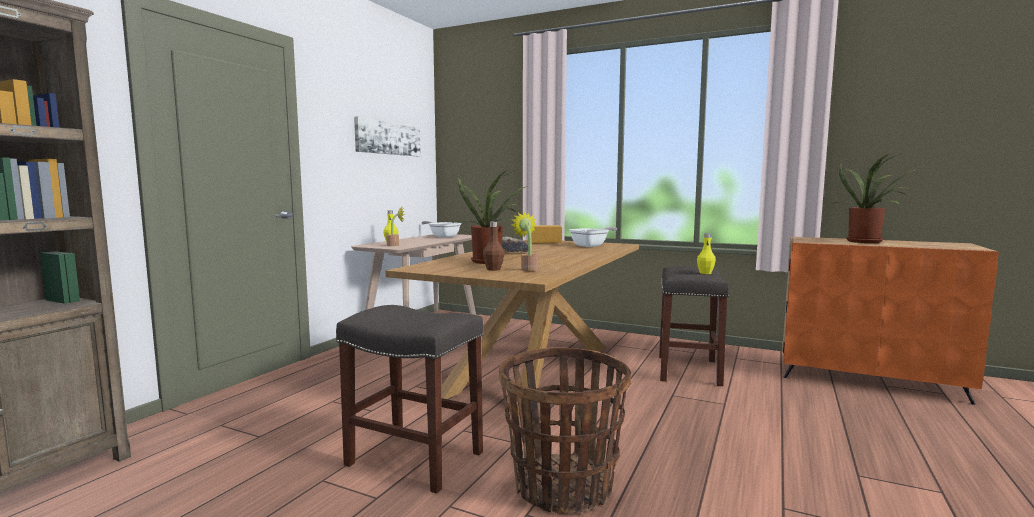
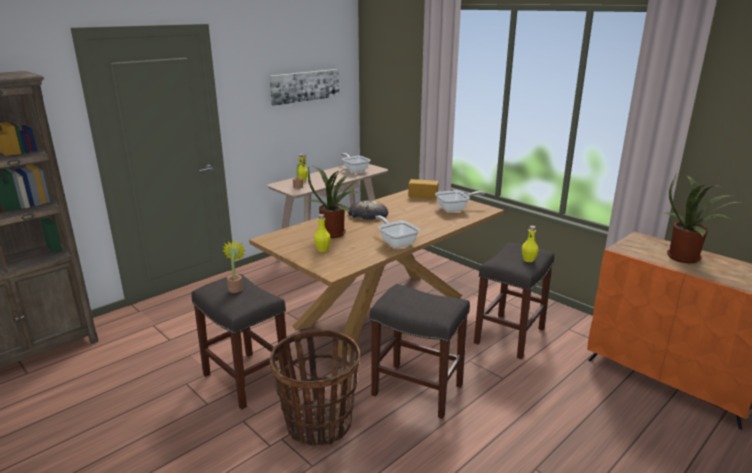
camera: 20 degrees right, 15 degrees up
(493, 269) = (322, 249): brown bottle -> yellow bottle
(528, 269) = (347, 253): potted plant -> potted plant (236, 288)
(570, 261) = (396, 242): none -> frying pan
(649, 429) = (419, 390): none -> grey stool

